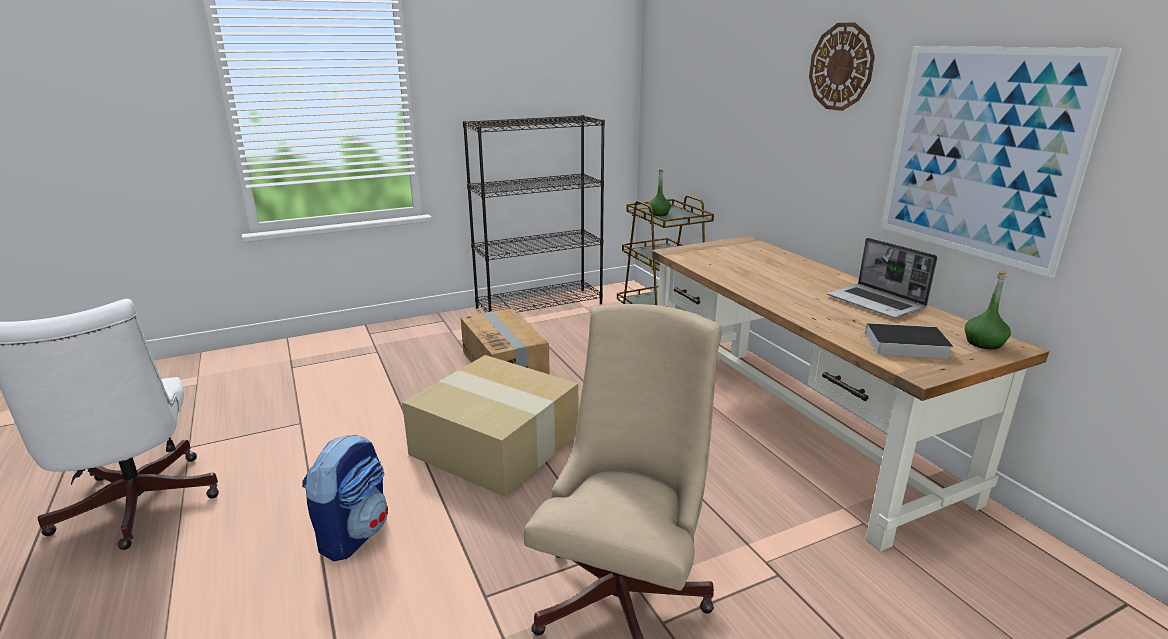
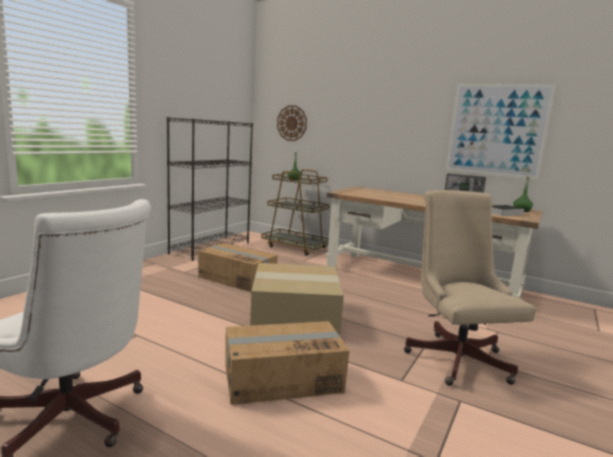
camera: 35 degrees left, 10 degrees down
(354, 534) = (282, 378): backpack -> cardboard box
(841, 67) = (413, 93): wall clock -> wall clock (292, 123)

